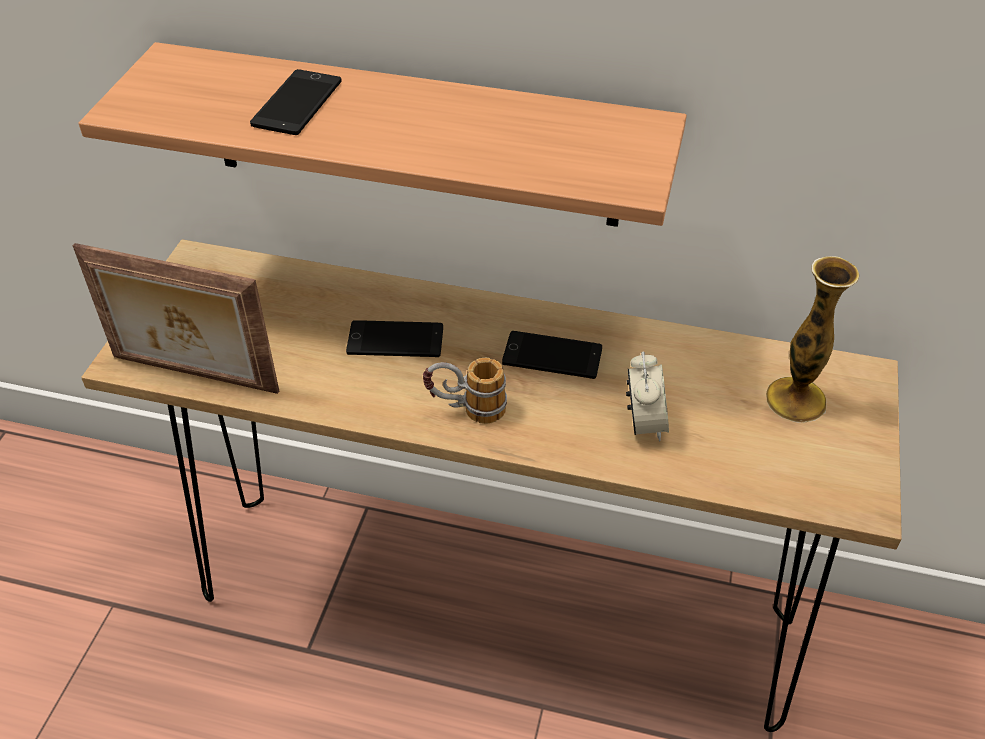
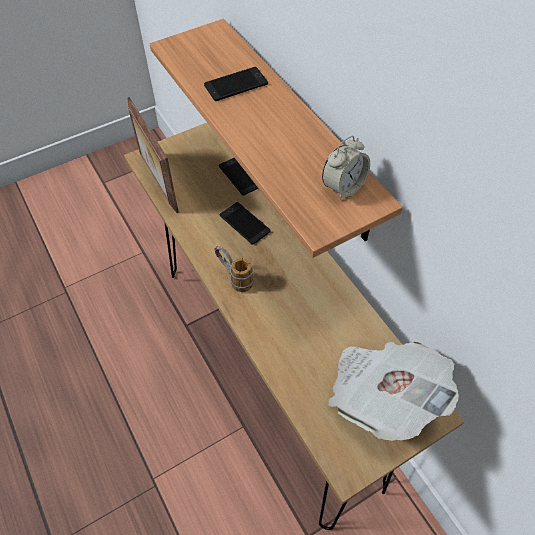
camera: 45 degrees right, 10 degrees up
(552, 356) = (298, 281): phone -> phone (240, 176)
(644, 423) = (298, 345): alarm clock -> alarm clock (343, 187)
(795, 399) = (382, 394): vase -> newspaper

